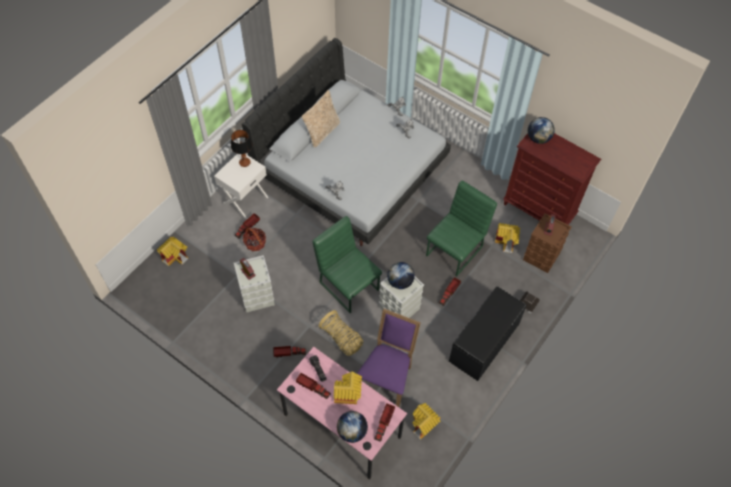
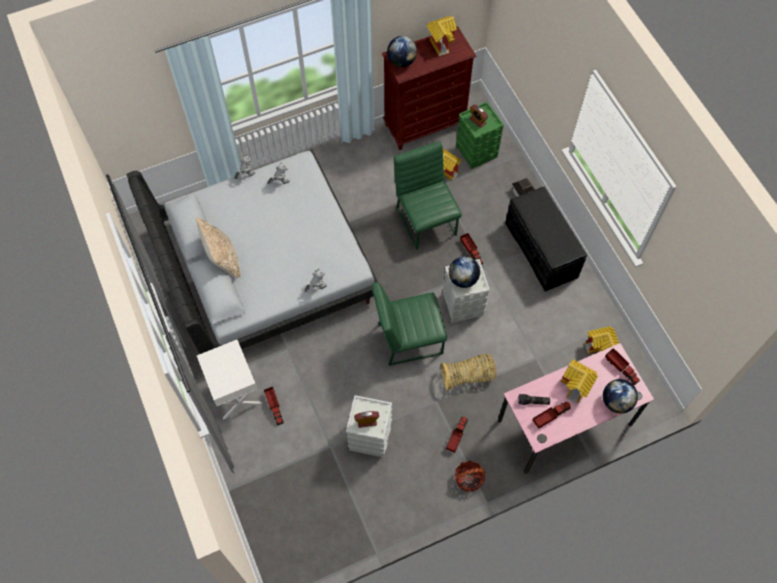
camera: 60 degrees left, 5 degrees up
(176, 257) = (265, 503): toy house -> toy house (441, 43)
(245, 162) = (217, 358): table lamp -> none
(255, 243) = (300, 408): basket -> basket (468, 479)
(387, 377) = (533, 354): purple chair -> none
(541, 257) = (477, 152): brown storage box -> green storage box

